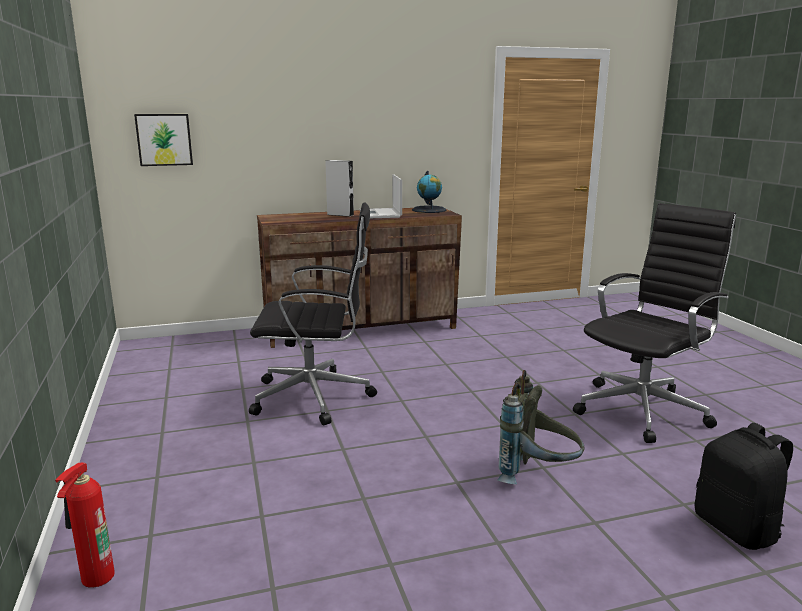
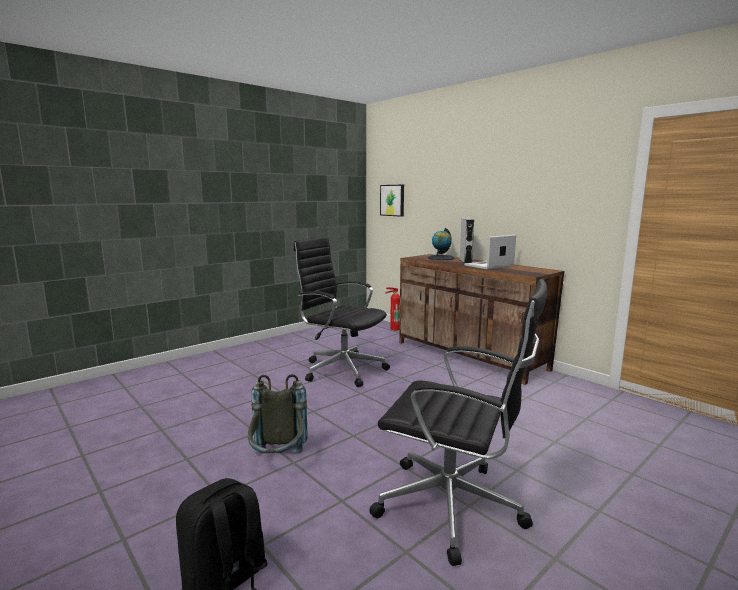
camera: 65 degrees right, 5 degrees down
(93, 578) = (149, 373): fire extinguisher -> fire extinguisher (394, 328)
(316, 397) = (342, 369): black office chair -> black office chair turned 150 degrees clockwise
(429, 210) = (537, 270): globe -> globe (441, 258)

